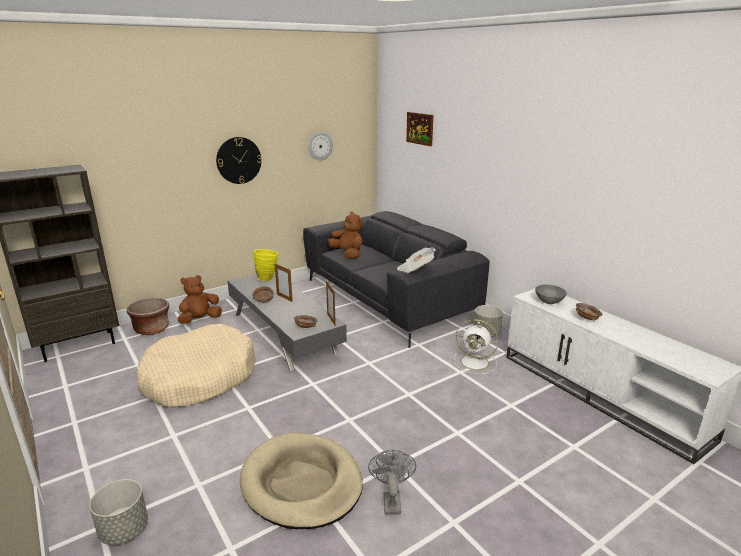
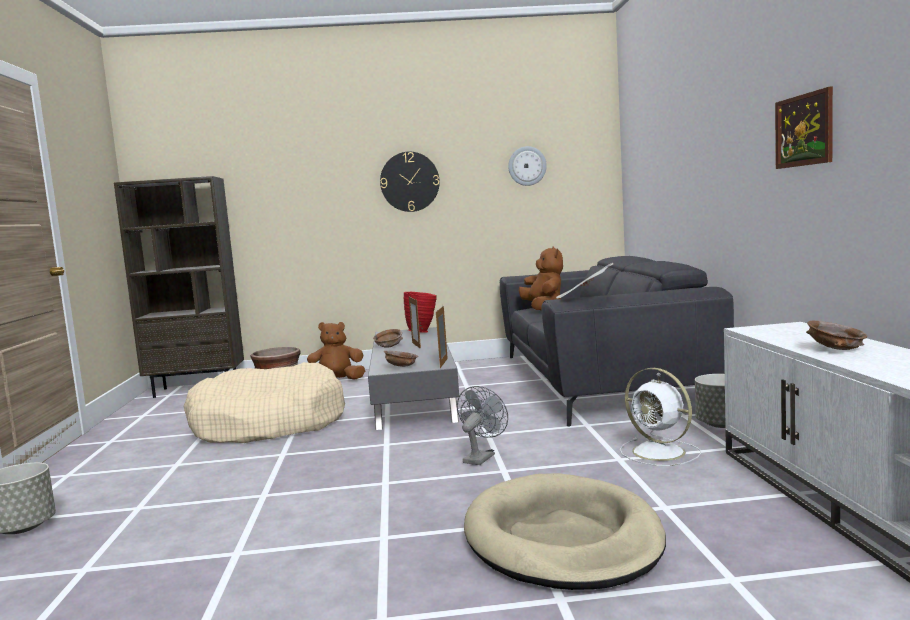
camera: 30 degrees right, 15 degrees down
(268, 278) = (423, 332): yellow vase -> red vase
(301, 483) = (242, 530): beige dog bed -> beige dog bed (562, 539)
(391, 500) = (327, 572): grey fan -> grey fan (481, 457)
(420, 128) = (655, 119): picture -> picture (804, 130)
(549, 301) = (785, 333): grey bowl -> none

